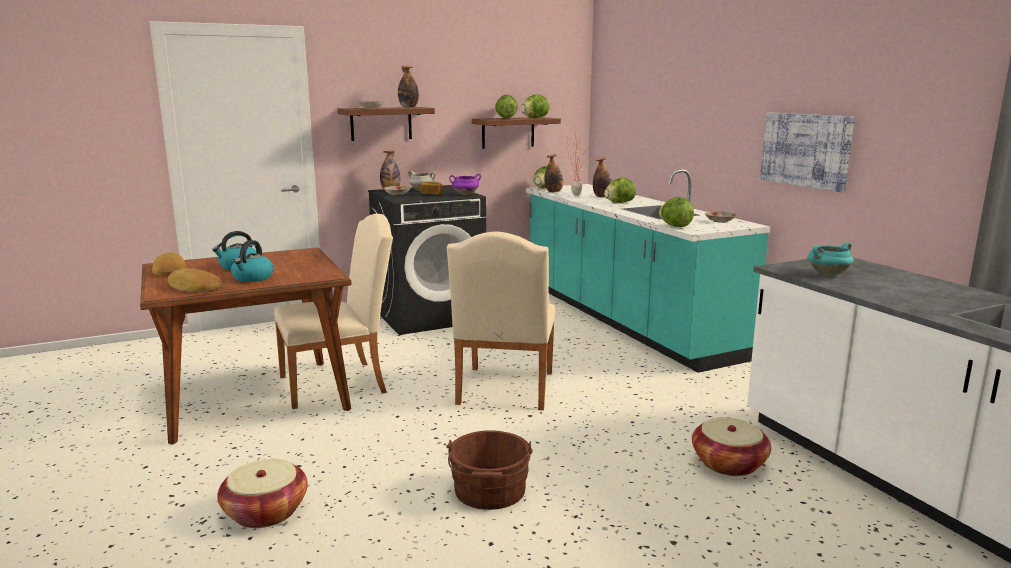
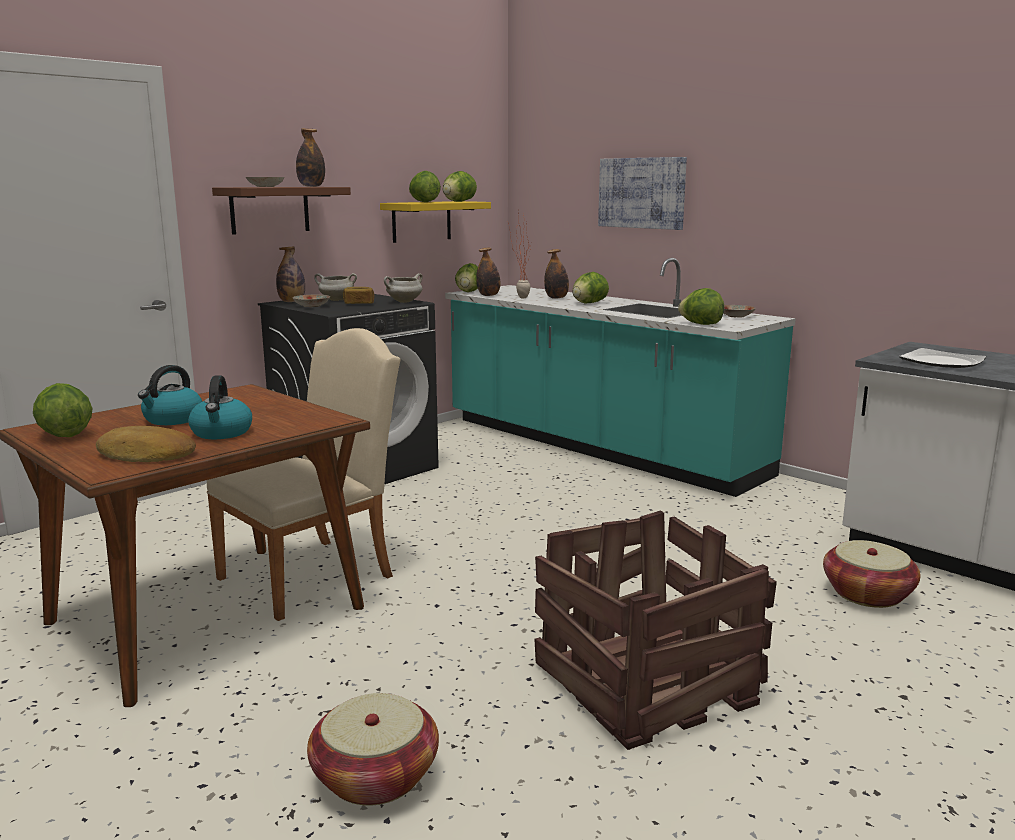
camera: 20 degrees left, 0 degrees up
(169, 270) = (64, 435): bread -> lettuce
(465, 194) = (404, 302): purple cooking pot -> white cooking pot
(489, 492) = (648, 682): brown bucket -> crate
(504, 391) = (542, 551): beige chair -> none
(508, 132) = (421, 221): brown shelf -> yellow shelf
(805, 150) = (840, 227): picture -> picture (641, 193)
(828, 274) = (941, 362): turquoise cooking pot -> plate

